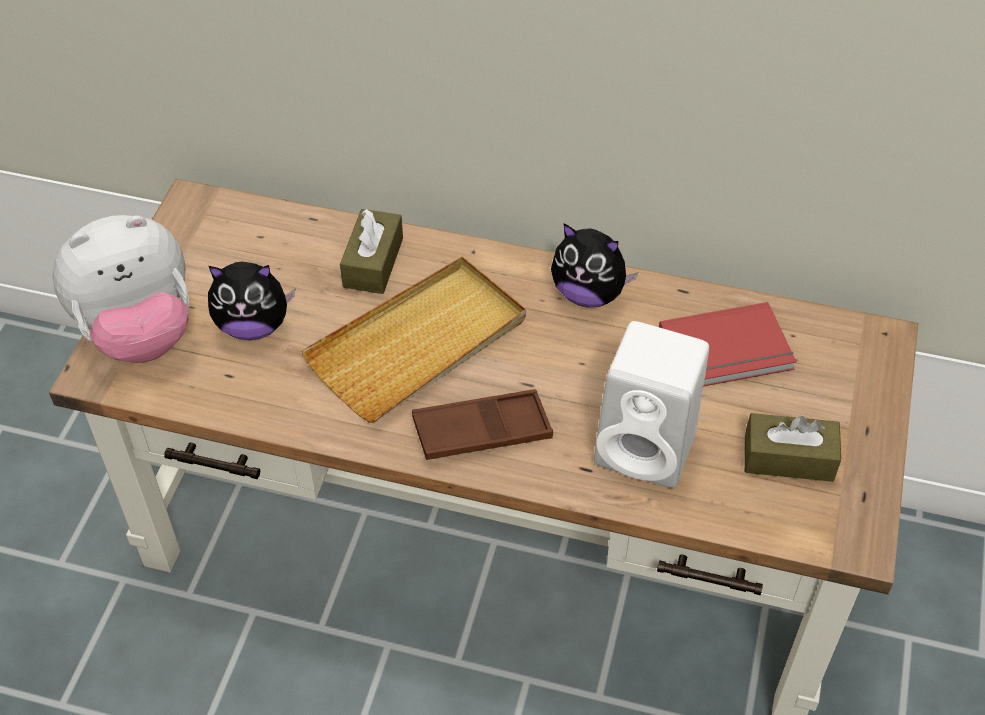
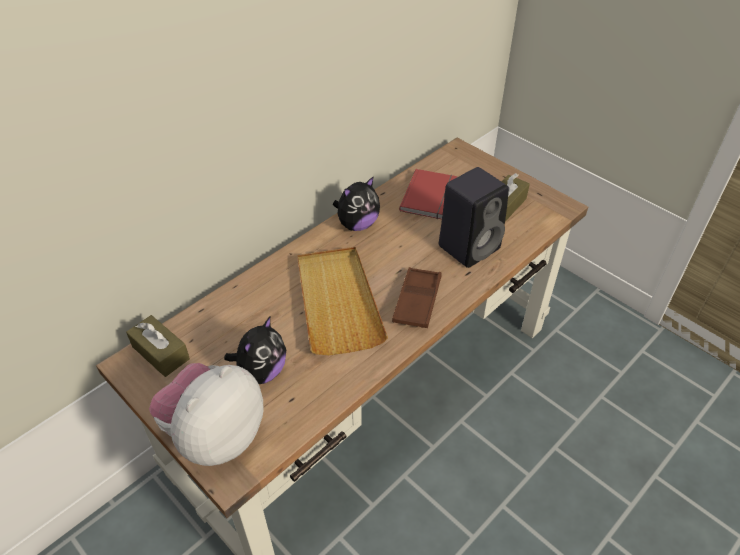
camera: 60 degrees left, 5 degrees down
(139, 332) = (215, 435): plush toy -> plush toy turned 150 degrees counterclockwise
(373, 262) = (261, 297): brown tissue box -> brown tissue box (160, 353)
(648, 448) = (470, 246): white speaker -> black speaker

